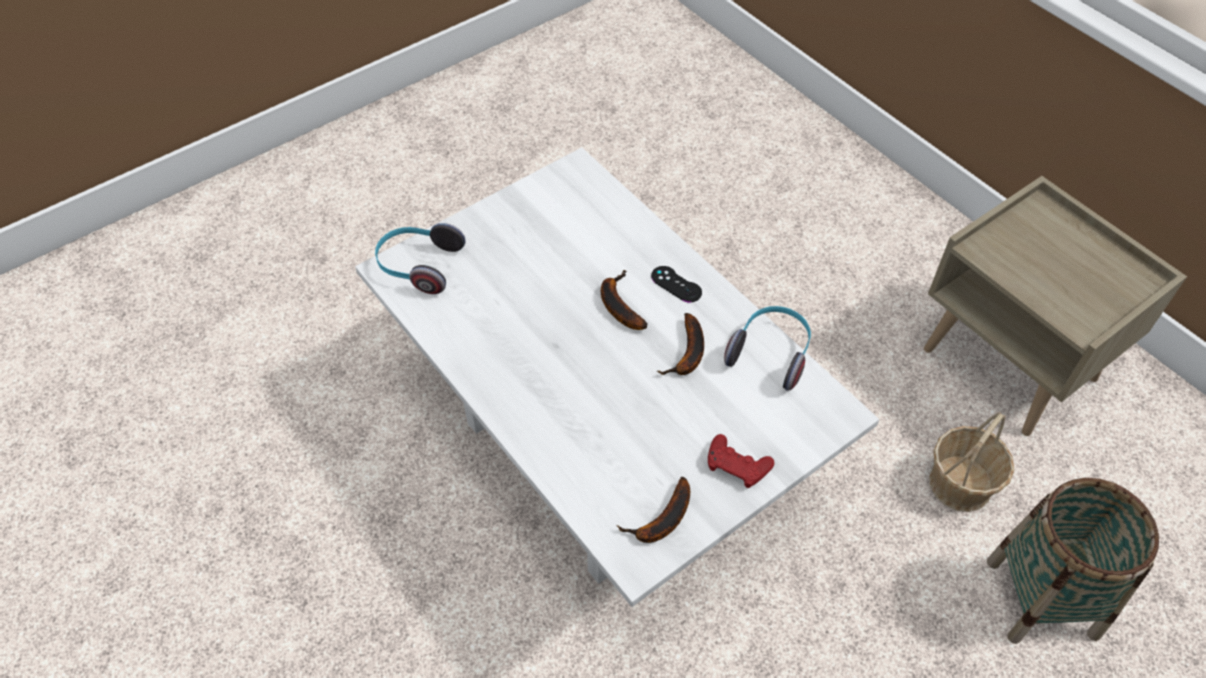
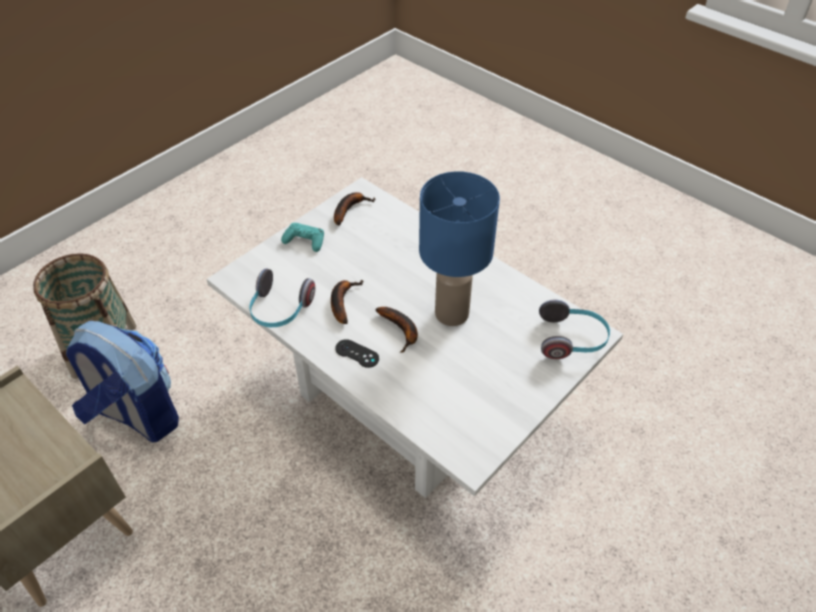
camera: 170 degrees right, 5 degrees down
(548, 317) = (453, 313): none -> blue table lamp
(737, 465) = (305, 241): red game controller -> turquoise game controller
(960, 484) = (136, 415): basket -> backpack

